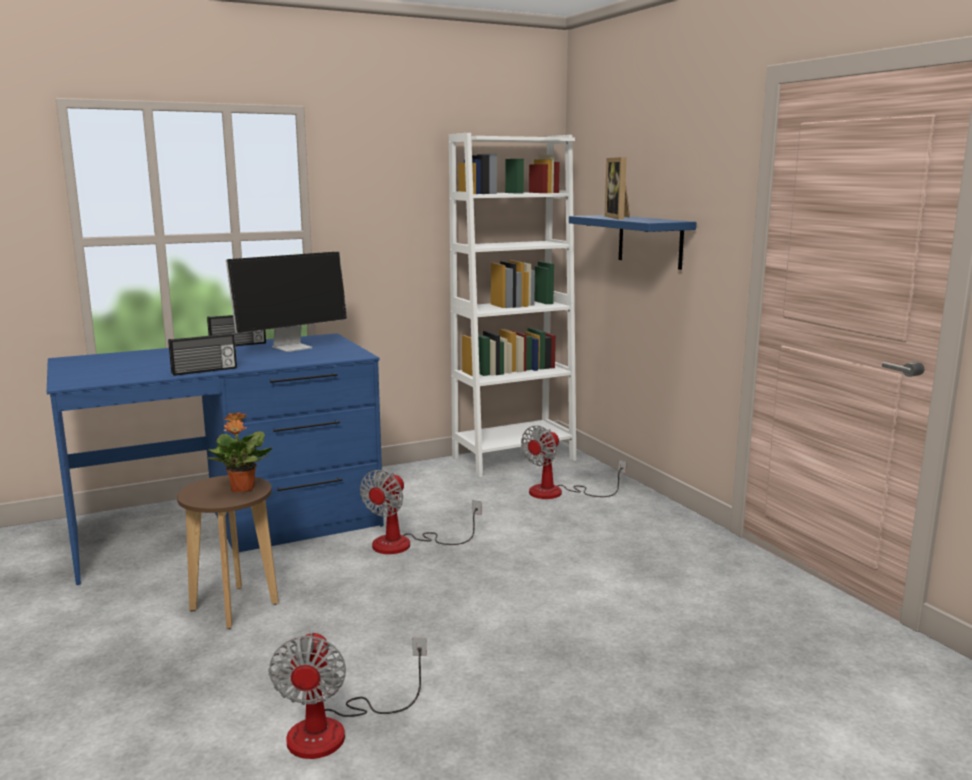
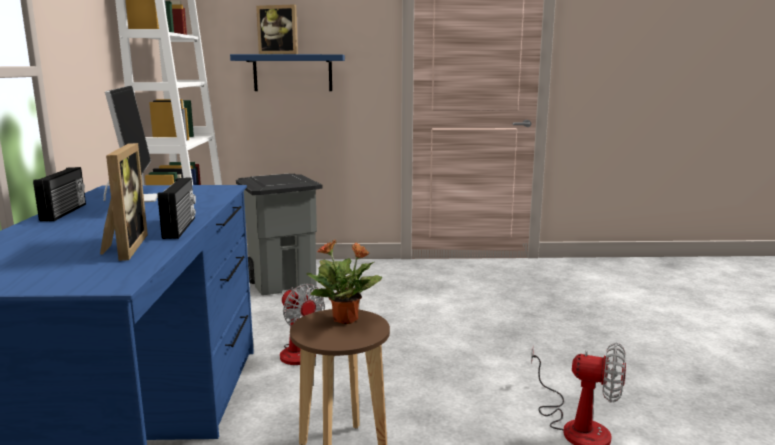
camera: 65 degrees left, 0 degrees up
(147, 371) = (123, 247): none -> picture frame
(558, 493) = (283, 282): fan -> grey trash can

